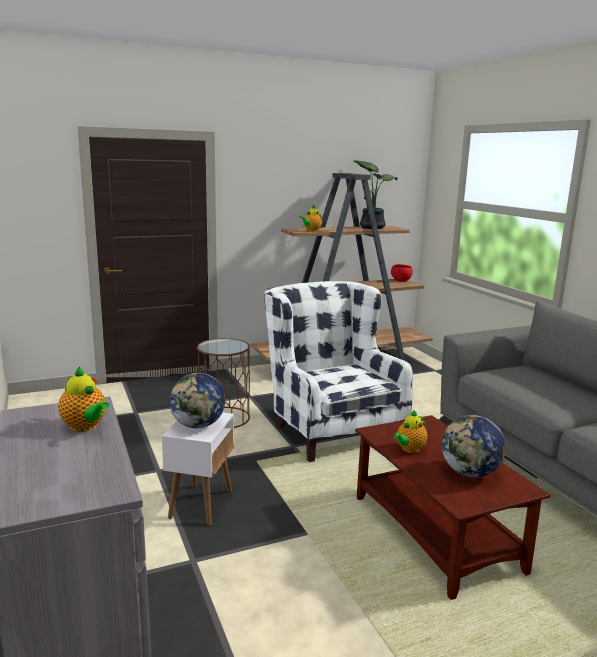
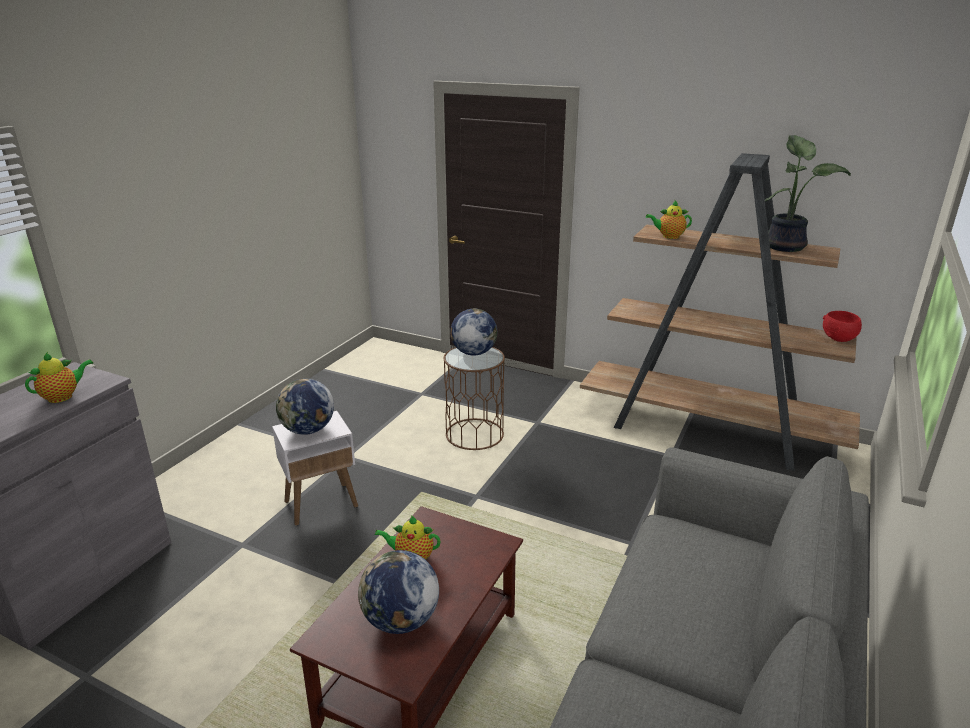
camera: 50 degrees right, 10 degrees up
(85, 427) = (63, 396): teapot -> teapot turned 135 degrees counterclockwise
(218, 344) = (473, 353): none -> globe
(331, 428) = (545, 498): white armchair -> none

